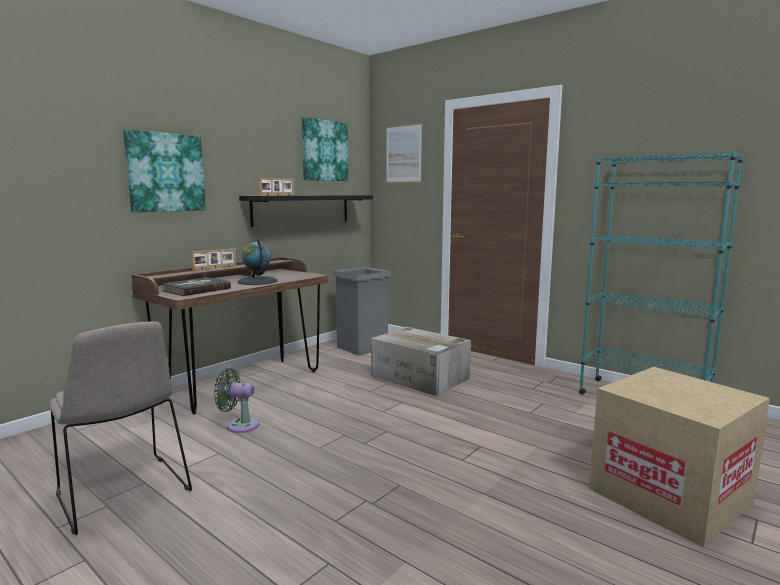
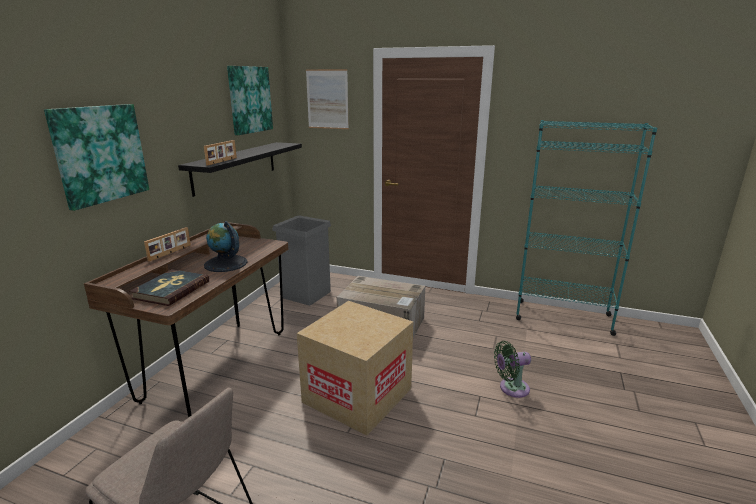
camera: 20 degrees left, 10 degrees up
(239, 425) = (250, 422): green fan -> green fan (511, 388)
(669, 495) = (634, 414): cardboard box -> cardboard box (357, 395)

